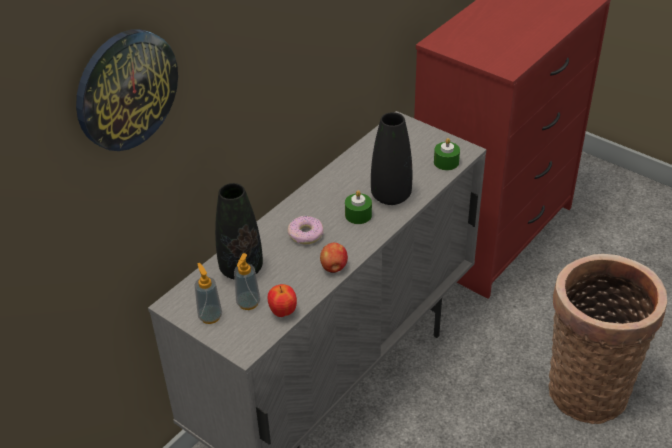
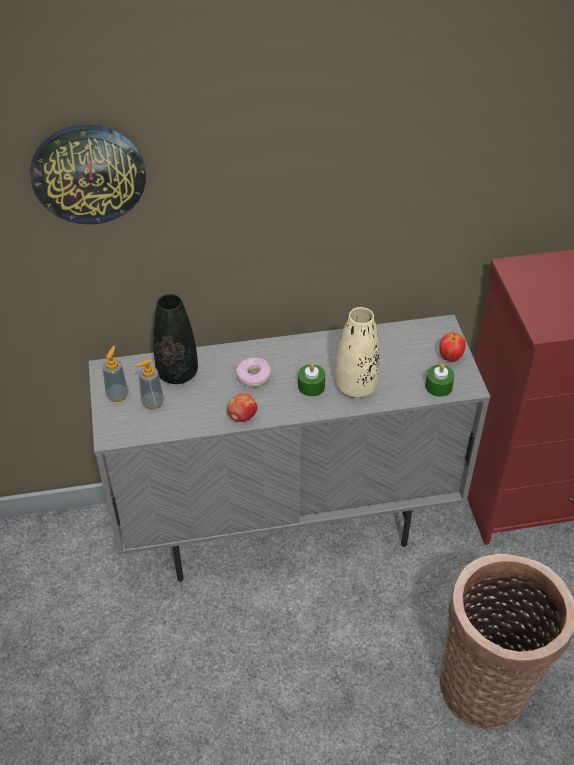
camera: 40 degrees right, 5 degrees up
(283, 312) = (166, 426): apple -> apple (450, 357)
(391, 196) = (356, 387): black vase -> beige vase

